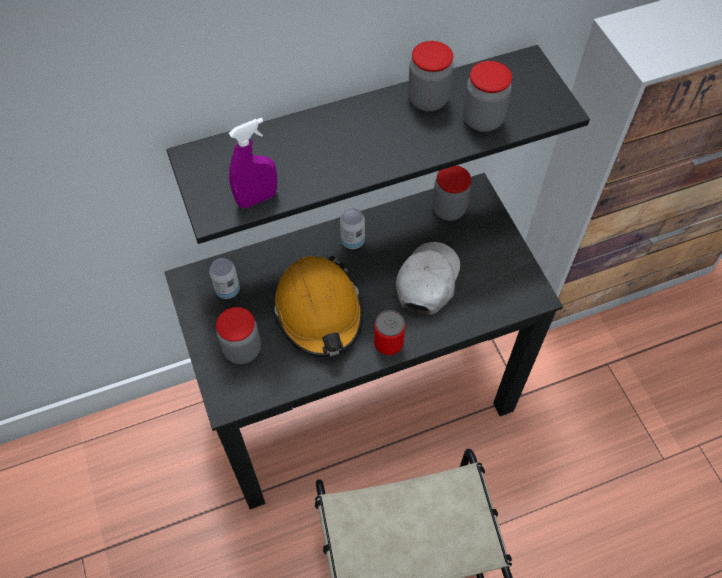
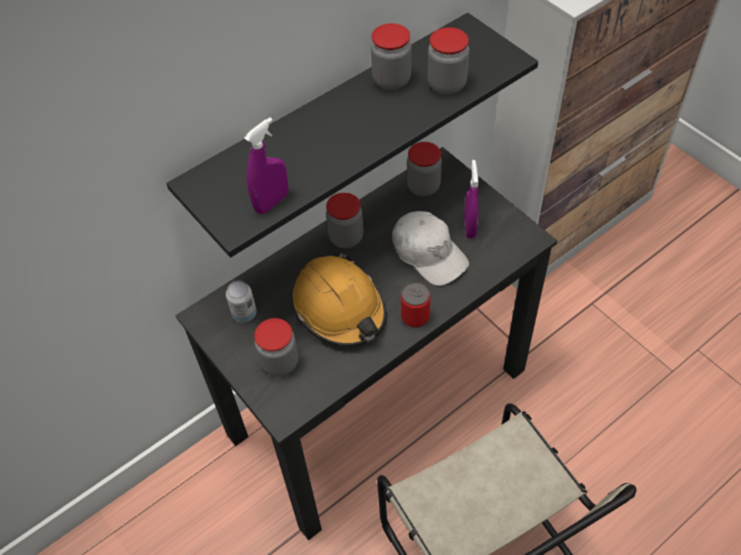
camera: 15 degrees left, 5 degrees down
(352, 241) = (346, 237): can -> jar
(427, 281) = (429, 254): white cap -> white cap turned 135 degrees clockwise
(478, 266) = (469, 227): none -> purple spray bottle

